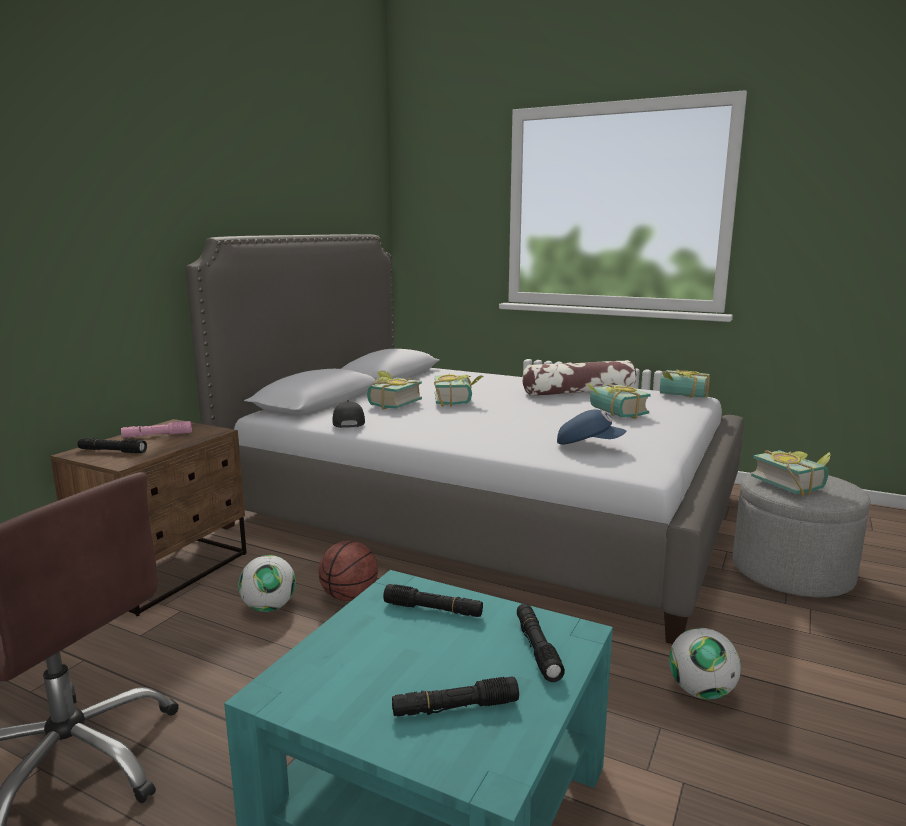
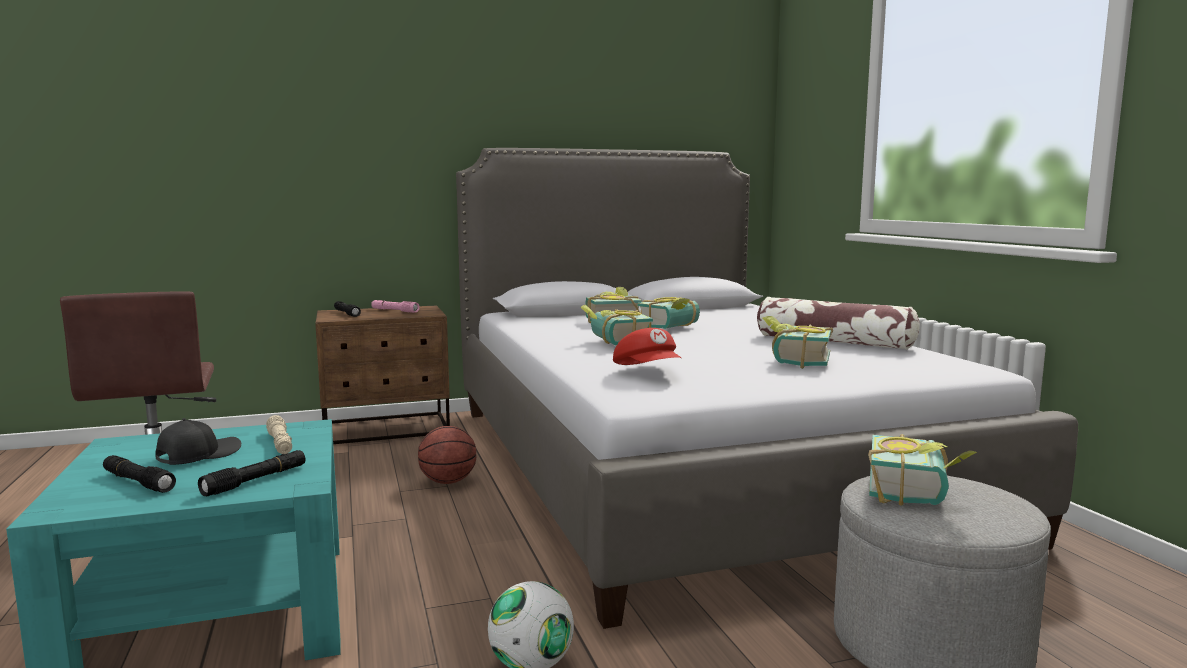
camera: 45 degrees right, 5 degrees down
(269, 607) = (391, 468): football -> none
(347, 423) = (530, 326): black cap -> black cap (198, 455)
(433, 610) = (280, 443): black flashlight -> beige flashlight
(589, 444) = (648, 371): blue cap -> red cap
(682, 396) = (962, 365): book -> book (614, 343)

